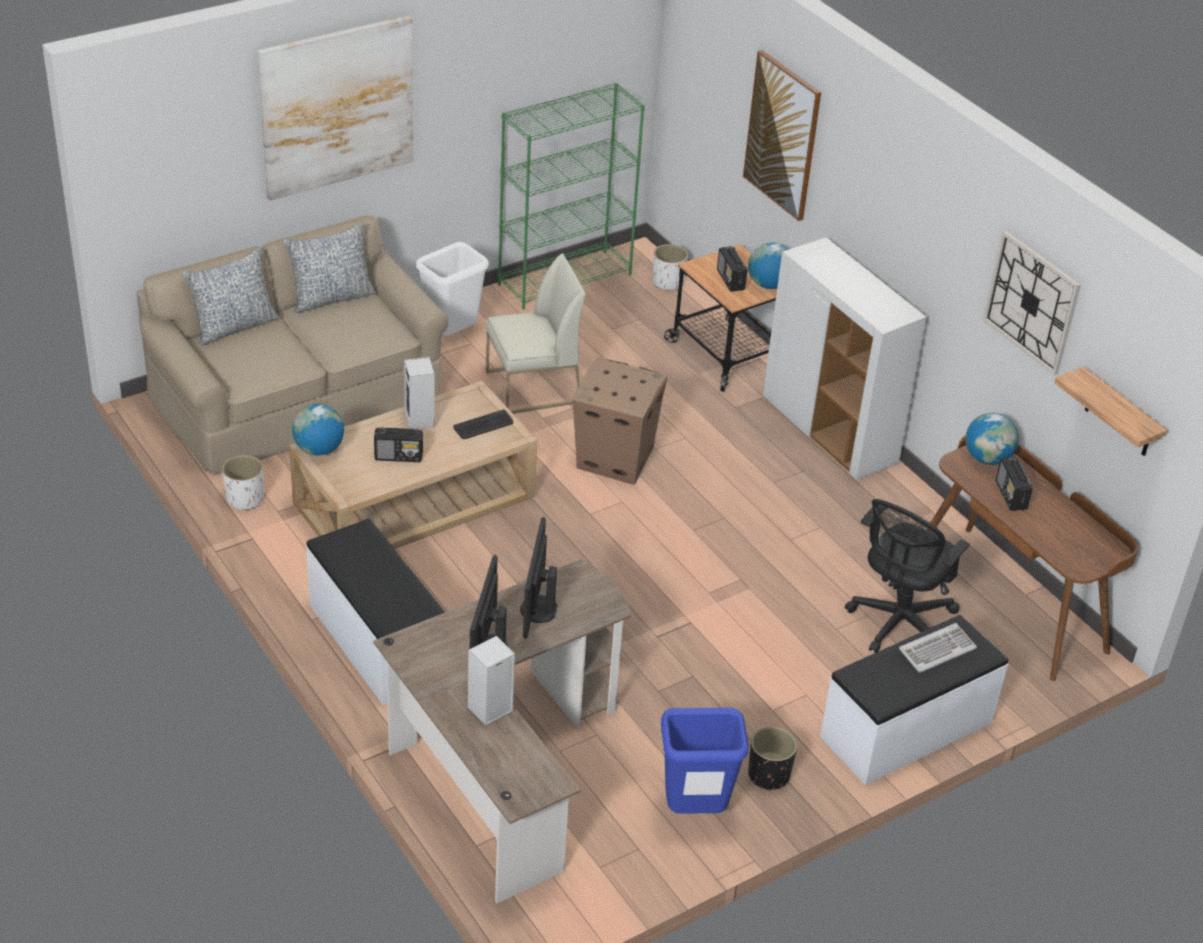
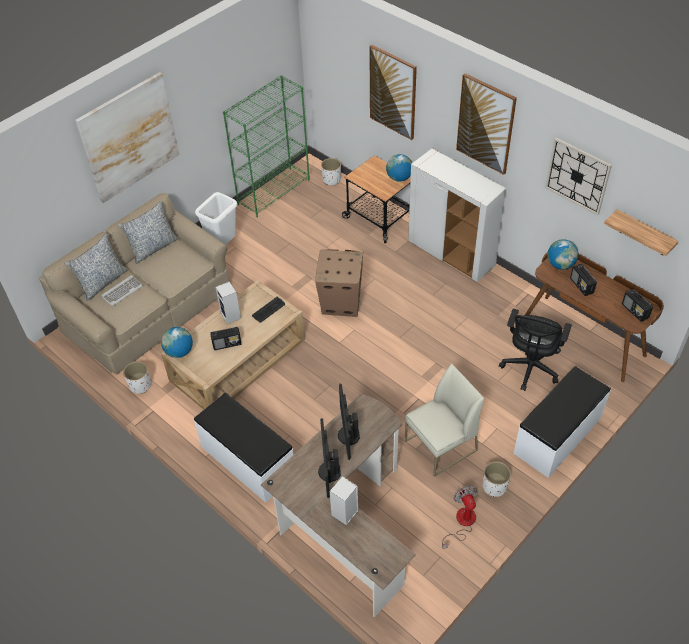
camera: 10 degrees left, 10 degrees up
(532, 387) = (279, 267): white chair -> white chair (440, 446)
(693, 812) = (462, 523): blue trash can -> fan
(730, 280) = (377, 180): radio -> radio (635, 311)
(768, 775) = (494, 487): black planter -> white planter
(909, 200) = (485, 124): none -> picture
(936, 649) = (571, 393): keyboard -> keyboard (122, 291)

